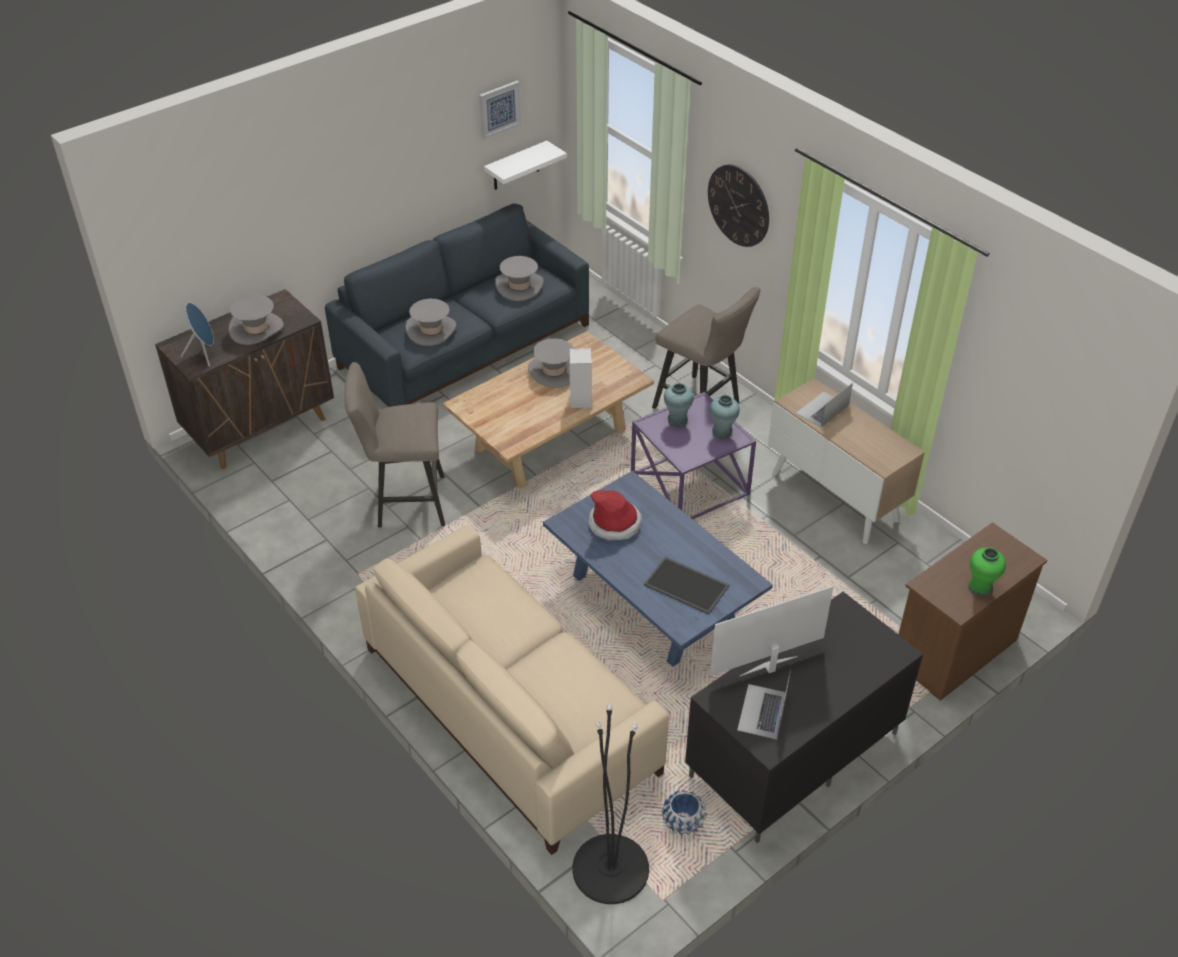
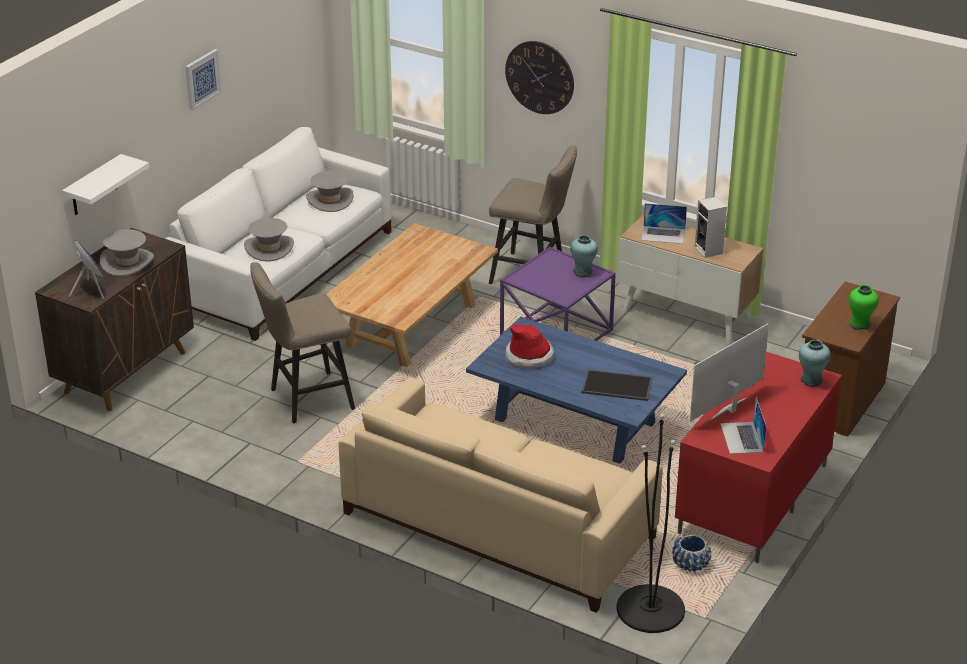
camera: 20 degrees left, 10 degrees down
(466, 346) = (285, 270): blue sofa -> white sofa
(499, 109) = (282, 36): picture -> picture (202, 79)
(516, 166) = (296, 91): white shelf -> white shelf (93, 186)
(554, 371) = (404, 258): grey hat -> none
(581, 401) = (443, 275): speaker -> speaker (709, 250)
(677, 420) = (539, 271): turquoise vase -> turquoise vase (811, 381)
(794, 756) = (754, 500): black tv stand -> red tv stand
(822, 409) = (663, 234): laptop -> laptop turned 105 degrees counterclockwise

